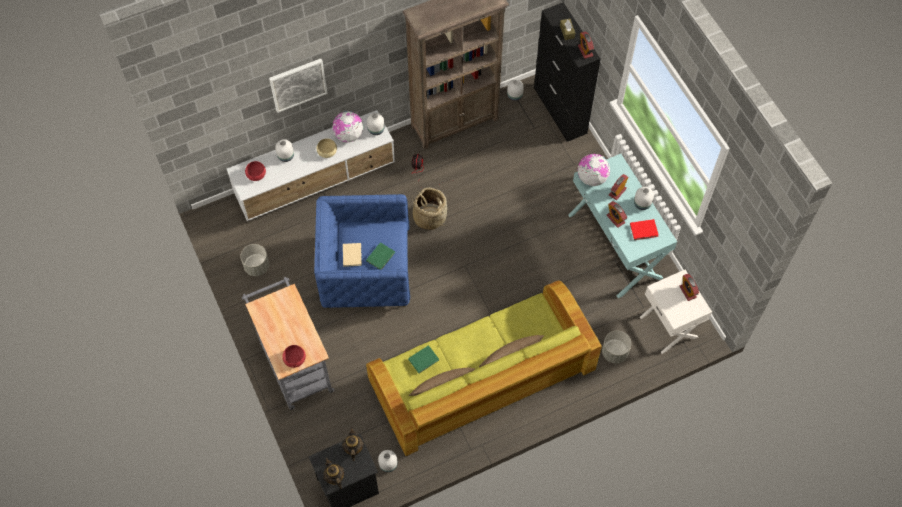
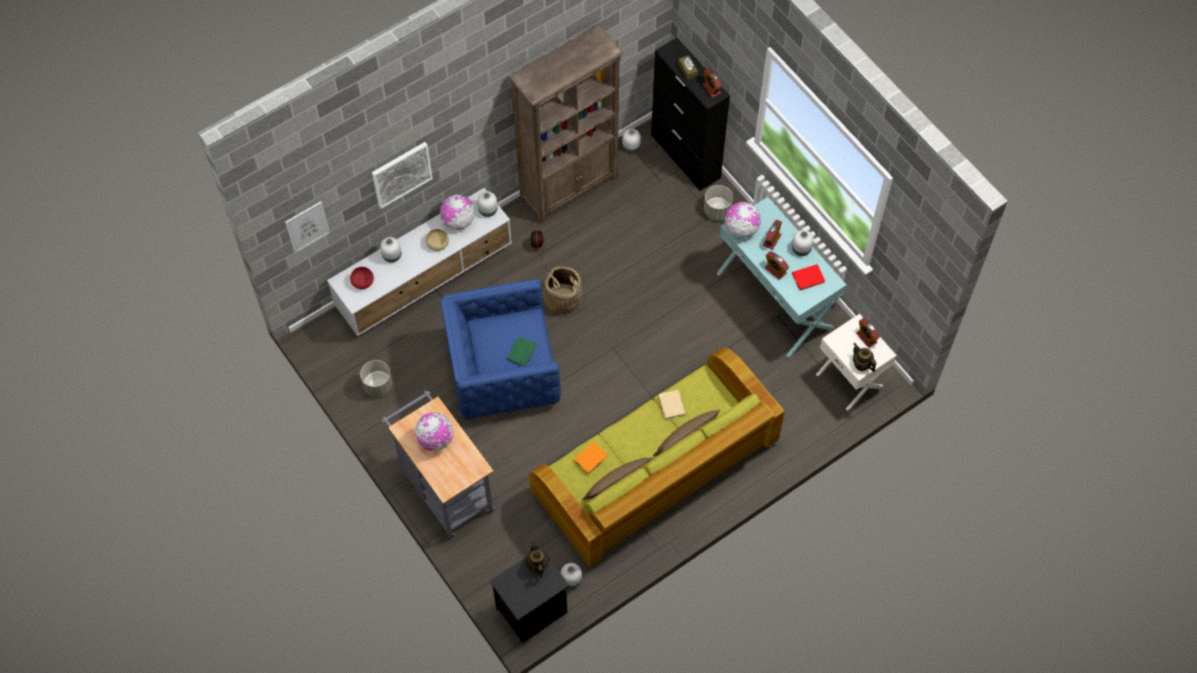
camera: 10 degrees left, 0 degrees up
(206, 117) = (307, 227): none -> picture
(284, 322) = (435, 439): none -> globe
(294, 359) = (456, 478): red bowl -> none
(334, 477) = (523, 599): teapot -> teapot (861, 364)
(352, 254) = (490, 354): beige book -> beige book (671, 404)
(424, 359) = (591, 458): green book -> orange book
(615, 352) = (796, 417): grey planter -> grey planter (717, 211)

